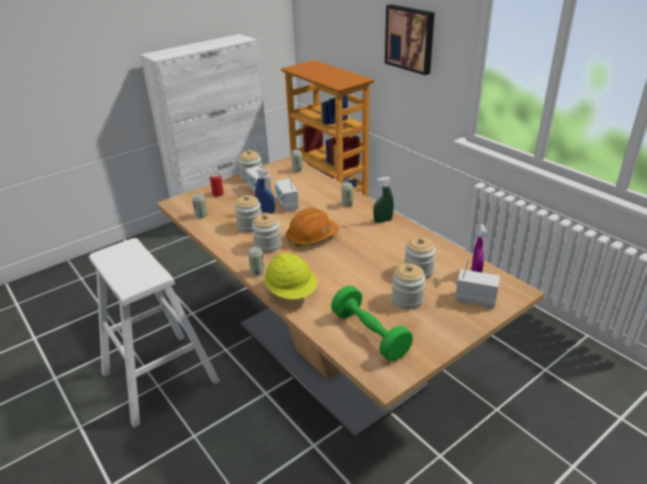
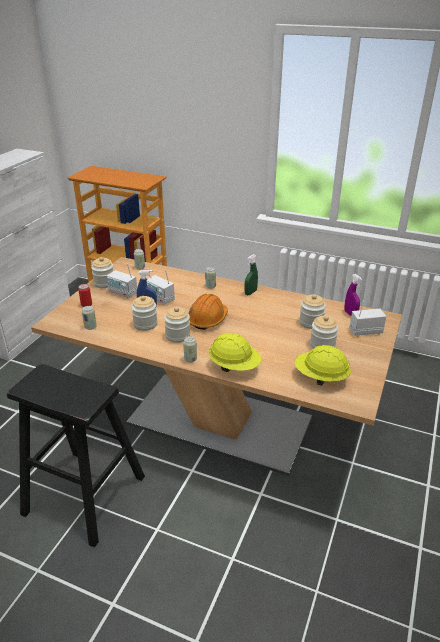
camera: 30 degrees left, 0 degrees up
(160, 377) = (84, 495): white stool -> black stool
(370, 334) = (320, 377): green dumbbell -> yellow hard hat
(410, 38) = (200, 136): picture -> none

